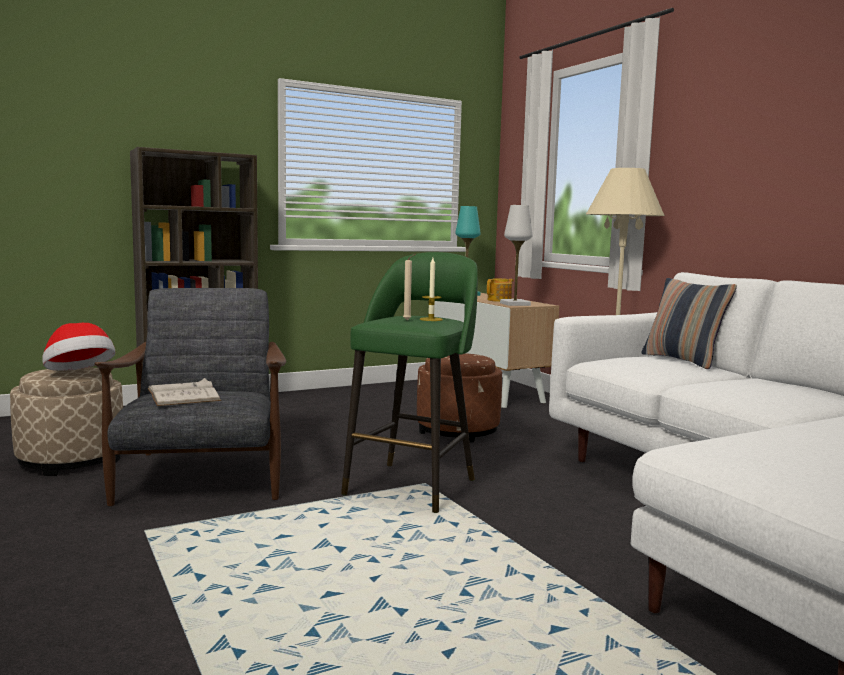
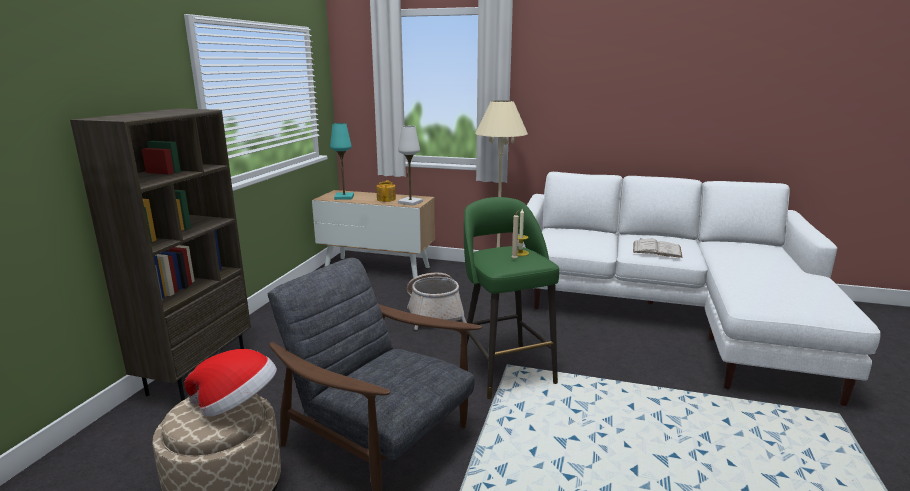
camera: 45 degrees left, 10 degrees up
(183, 394) = (391, 381): white book -> white book (657, 249)
(458, 431) = (434, 312): brown ottoman -> basket
(682, 360) = (573, 229): pillow -> none

